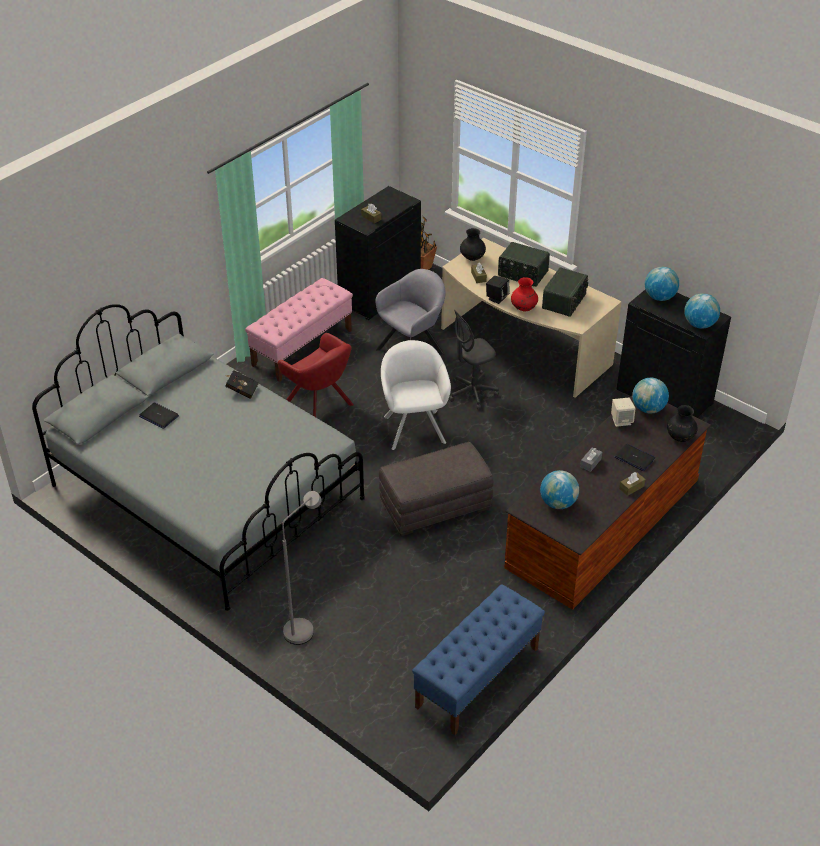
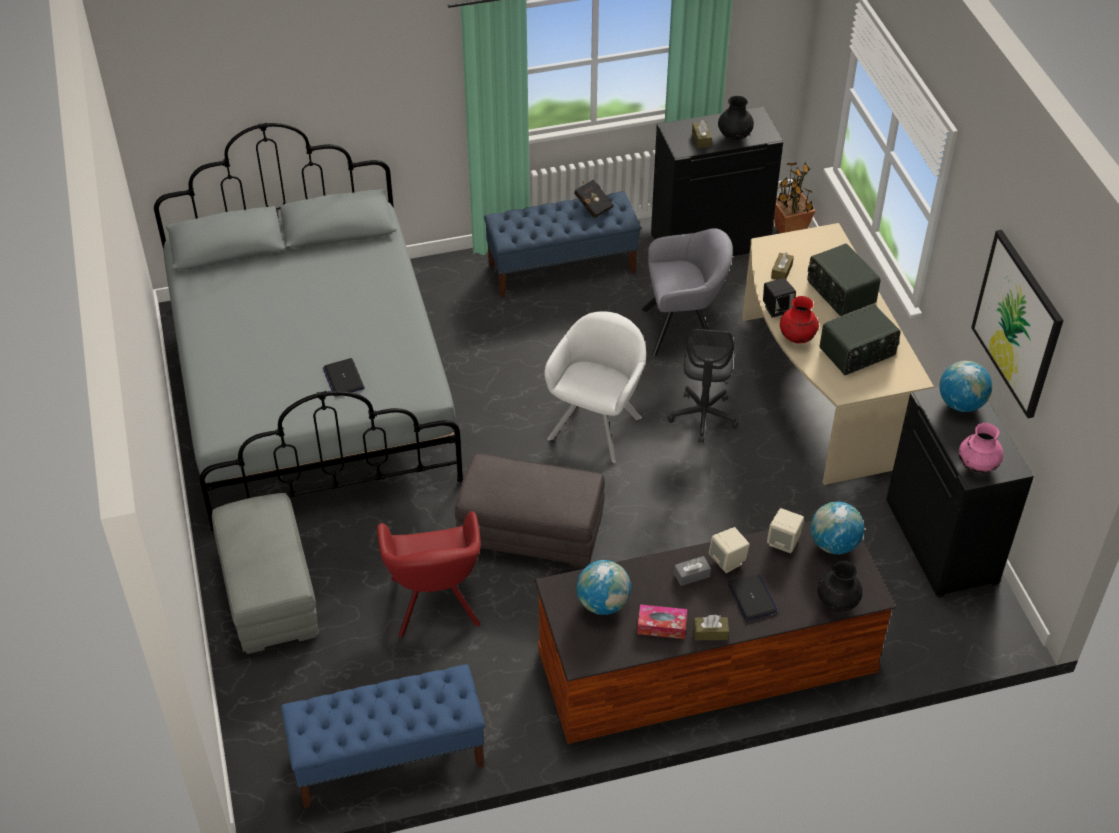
camera: 35 degrees right, 5 degrees up
(158, 416) = (281, 276): laptop -> laptop (343, 378)
(241, 390) = (390, 286): black book -> black book (593, 205)
(302, 347) = (562, 268): pink bench -> blue bench
(304, 627) = (269, 593): grey floor lamp -> grey ottoman
(320, 407) = (515, 349): red armchair -> red armchair (435, 606)
(472, 258) = (798, 244): black vase -> black vase (734, 136)
(472, 393) = (703, 417): grey office chair -> grey office chair turned 90 degrees counterclockwise
(602, 446) = (728, 561): none -> beige speaker
(602, 498) = (661, 626): none -> tissue box
(684, 228) = (1017, 323): none -> picture
(699, 324) = (977, 466): globe -> pink vase

